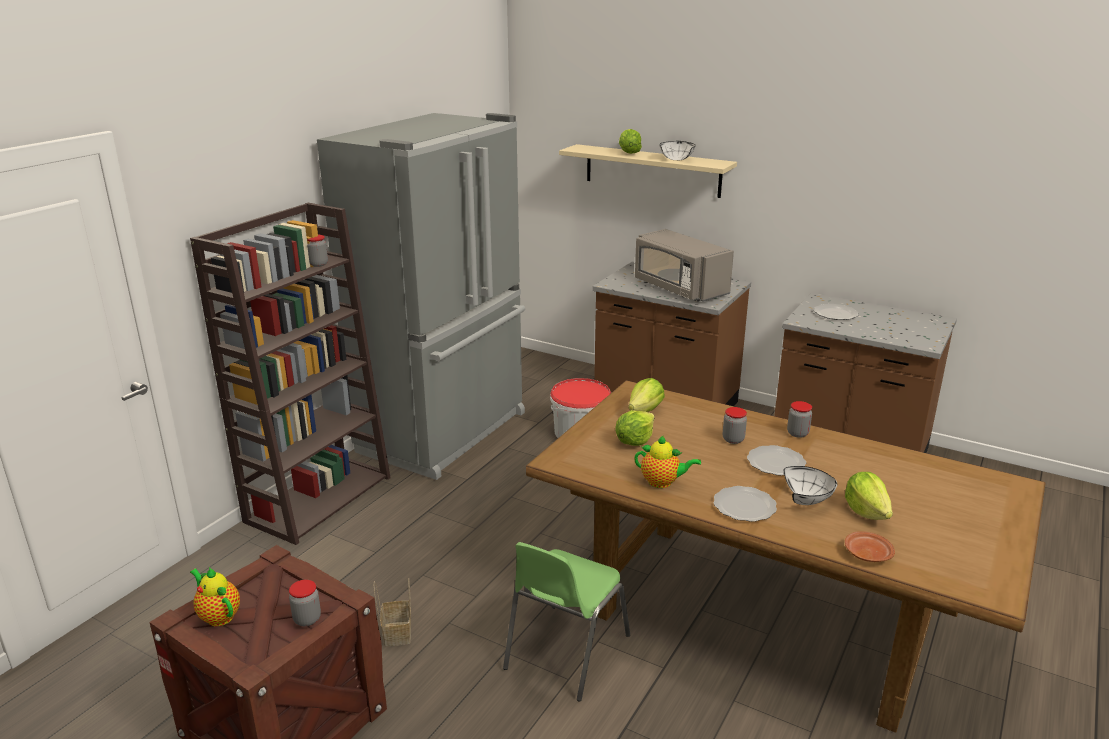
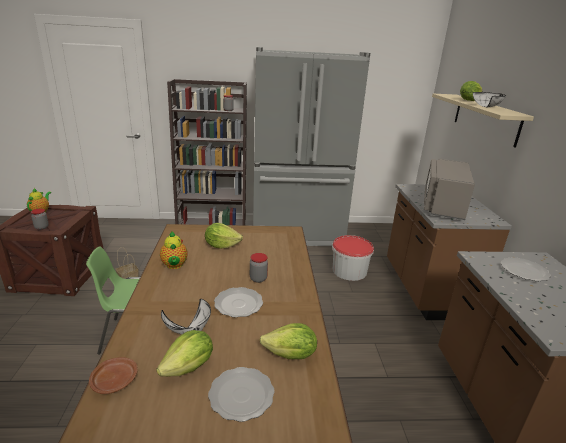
camera: 55 degrees right, 0 degrees up
(645, 410) = (267, 240): lettuce -> lettuce (290, 355)
(745, 506) = (161, 303): plate -> plate (241, 396)
(797, 433) = (297, 305): jar -> none

